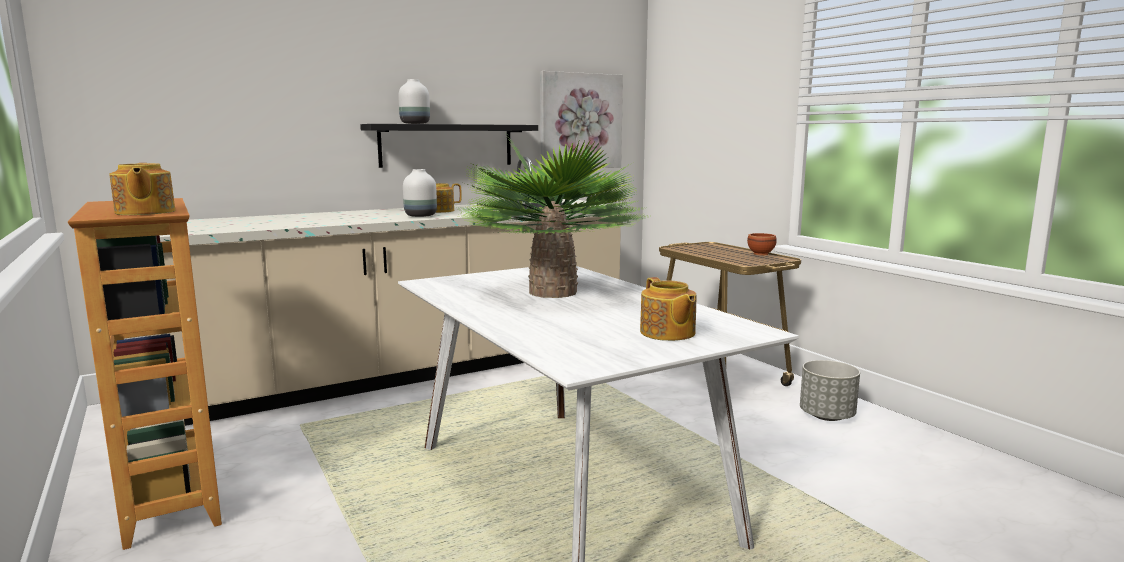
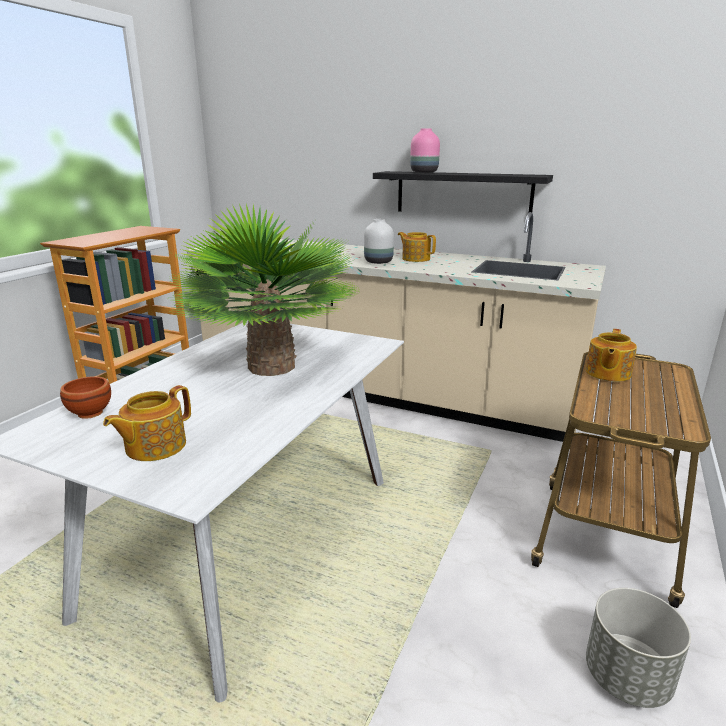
camera: 55 degrees right, 10 degrees up
(144, 212) = (88, 241): teapot -> teapot (607, 373)
(414, 123) = (423, 172): white vase -> pink vase
(580, 121) = (638, 171): picture -> none
(760, 254) = (674, 408): brown bowl -> brown bowl (89, 413)

